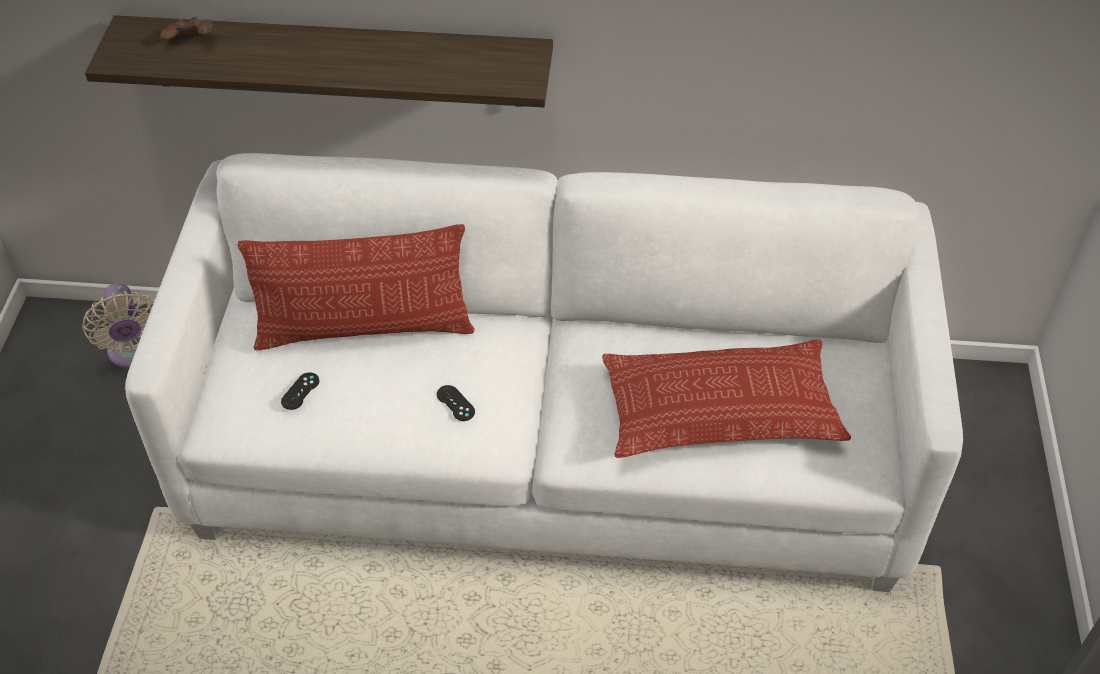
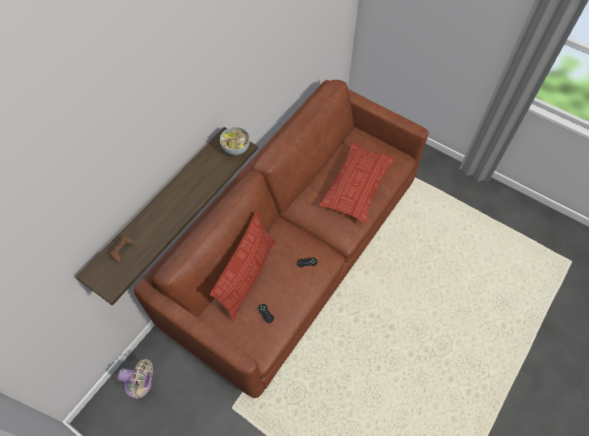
camera: 60 degrees left, 10 degrees up
(511, 74) = (236, 148): none -> bowl
(552, 450) = (294, 253): white sofa -> brown sofa

